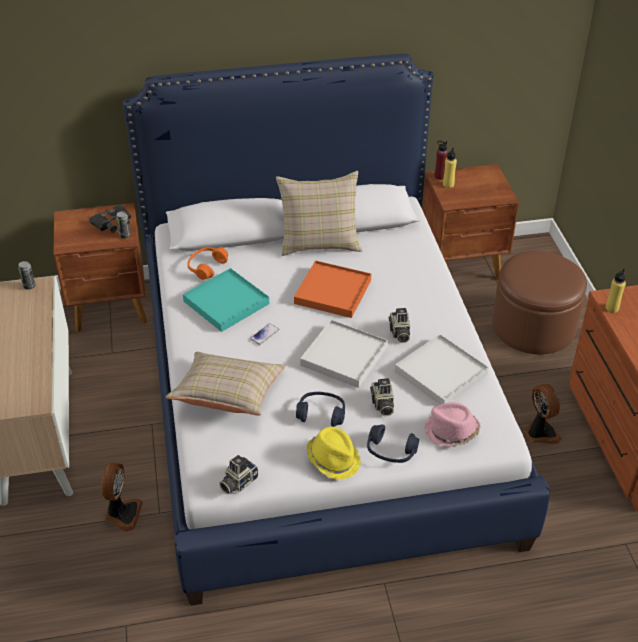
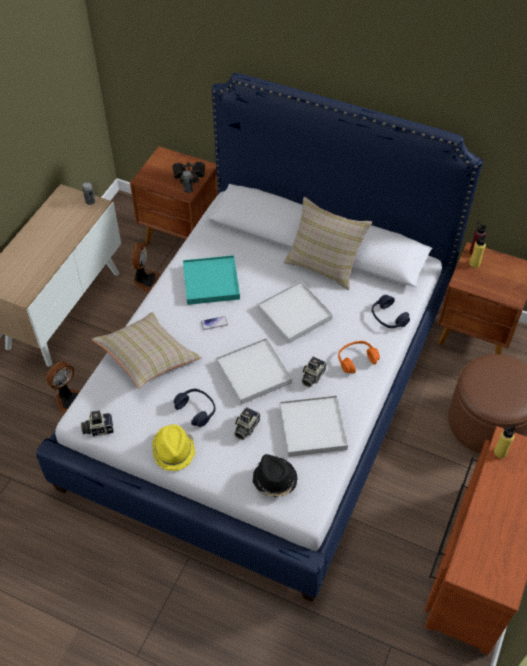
camera: 35 degrees right, 10 degrees up
(207, 267) = (223, 245): orange headphones -> orange headphones (356, 360)
(332, 292) = (294, 314): orange tray -> white tray
(391, 451) = (217, 469): blue headphones -> blue headphones (388, 317)
(451, 432) = (274, 480): pink hat -> black hat
(540, 433) = (407, 515): fan -> fan (145, 280)

